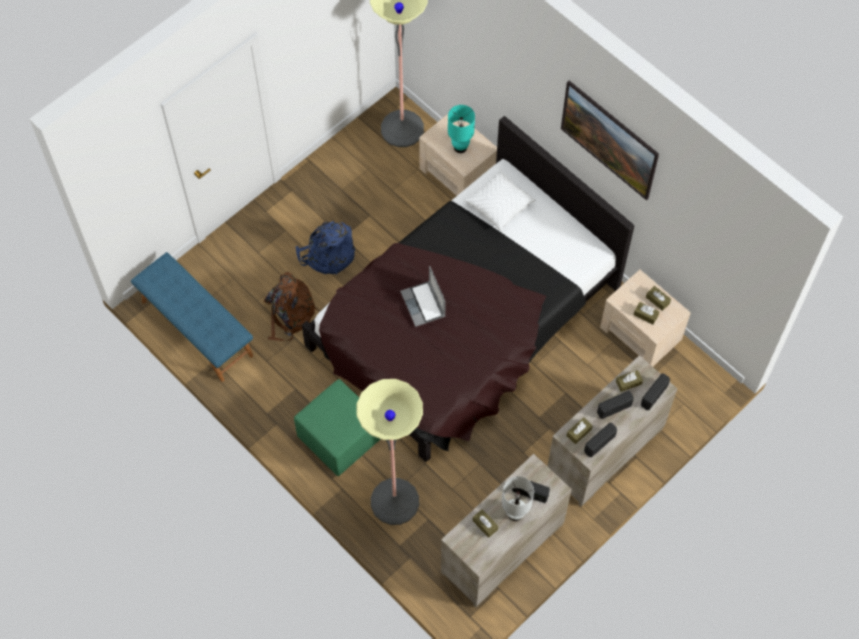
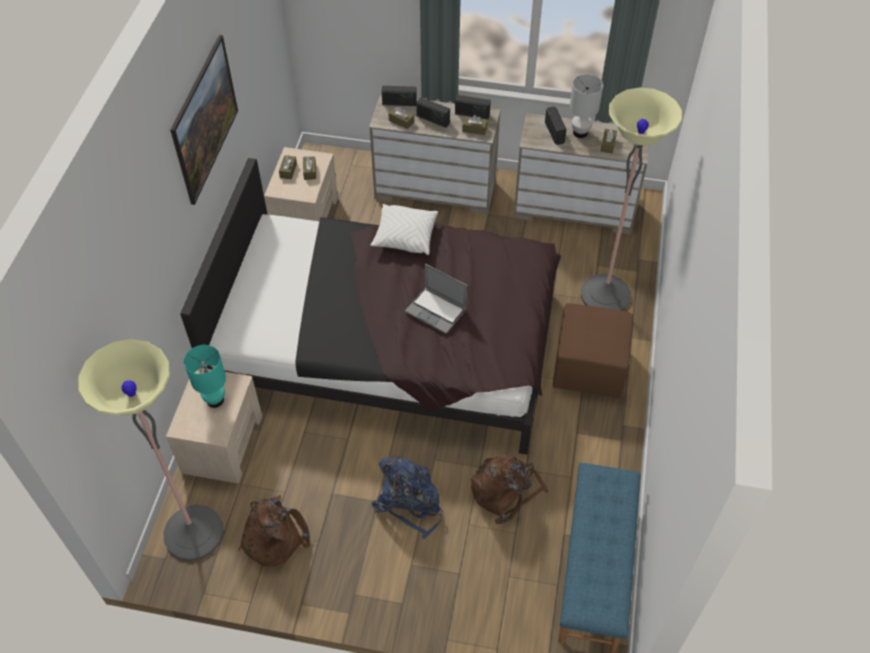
camera: 125 degrees left, 10 degrees down
(340, 438) = (588, 366): green ottoman -> brown ottoman
(366, 168) = (273, 535): none -> brown backpack
(424, 305) = (437, 311): laptop -> laptop turned 90 degrees clockwise
(499, 204) = (272, 318): white pillow -> white pillow (405, 236)

